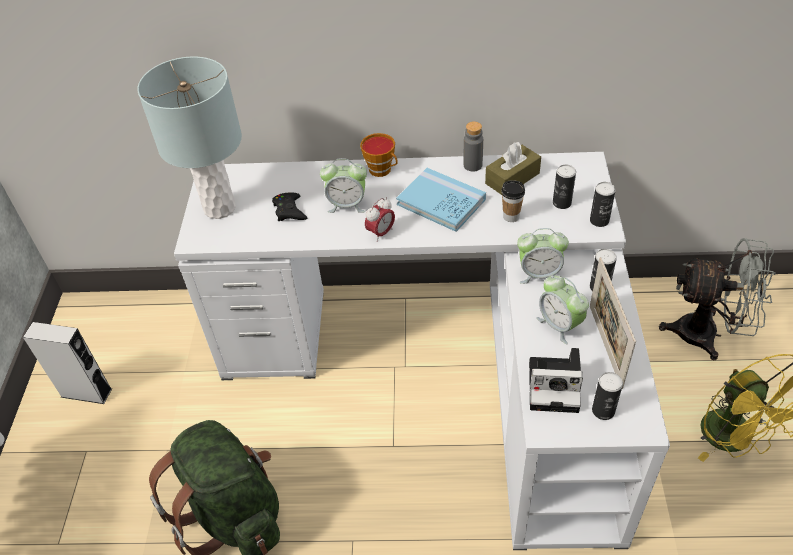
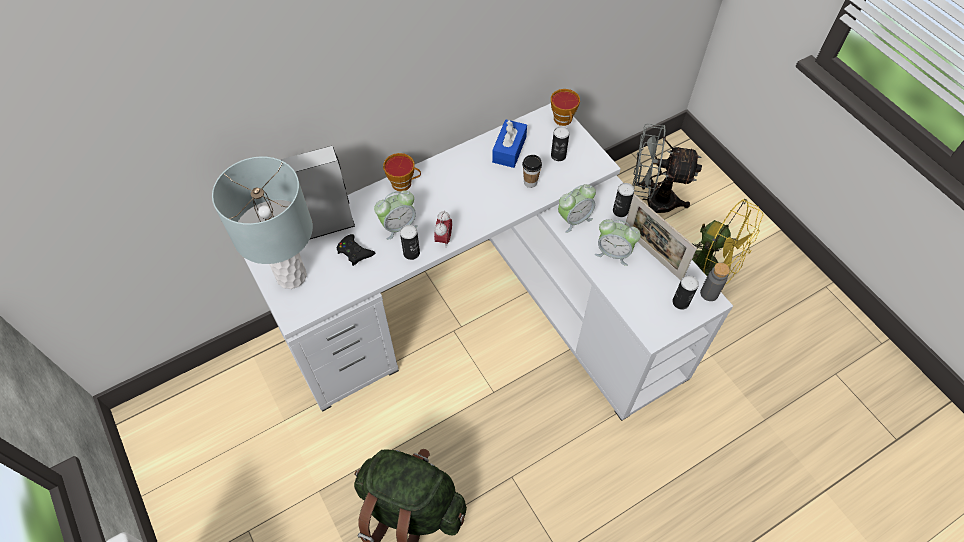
camera: 35 degrees left, 10 degrees up
(86, 392) = (208, 484): grey speaker -> grey speaker (329, 225)
(441, 202) = (470, 192): blue book -> none
(472, 165) = (472, 150): grey bottle -> grey bottle (709, 293)
(512, 178) = (509, 149): brown tissue box -> blue tissue box
(556, 385) = (640, 299): camera -> none
(594, 172) = (564, 120): none -> cup
(599, 220) = (593, 159): can -> can (411, 253)
(707, 334) = (651, 201): grey fan -> grey fan turned 150 degrees counterclockwise

